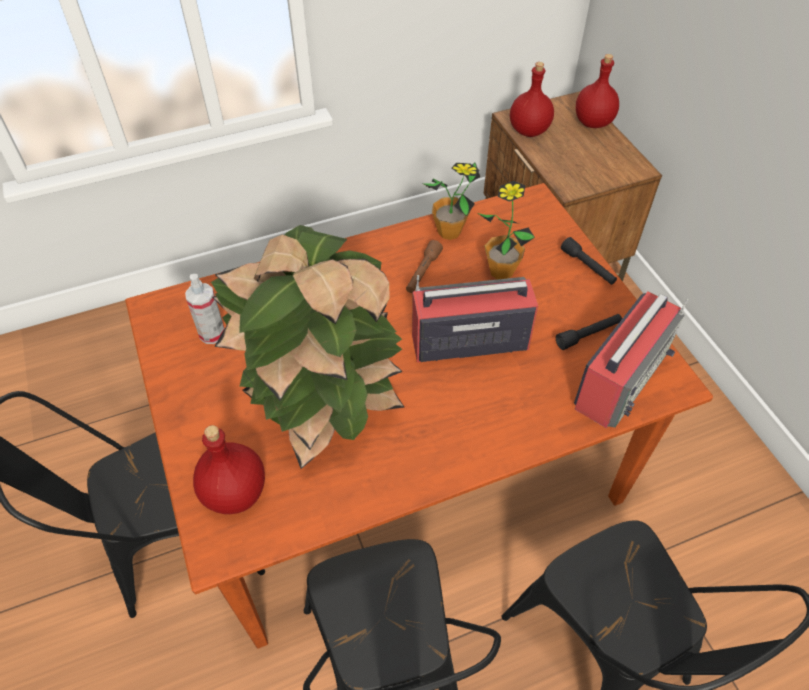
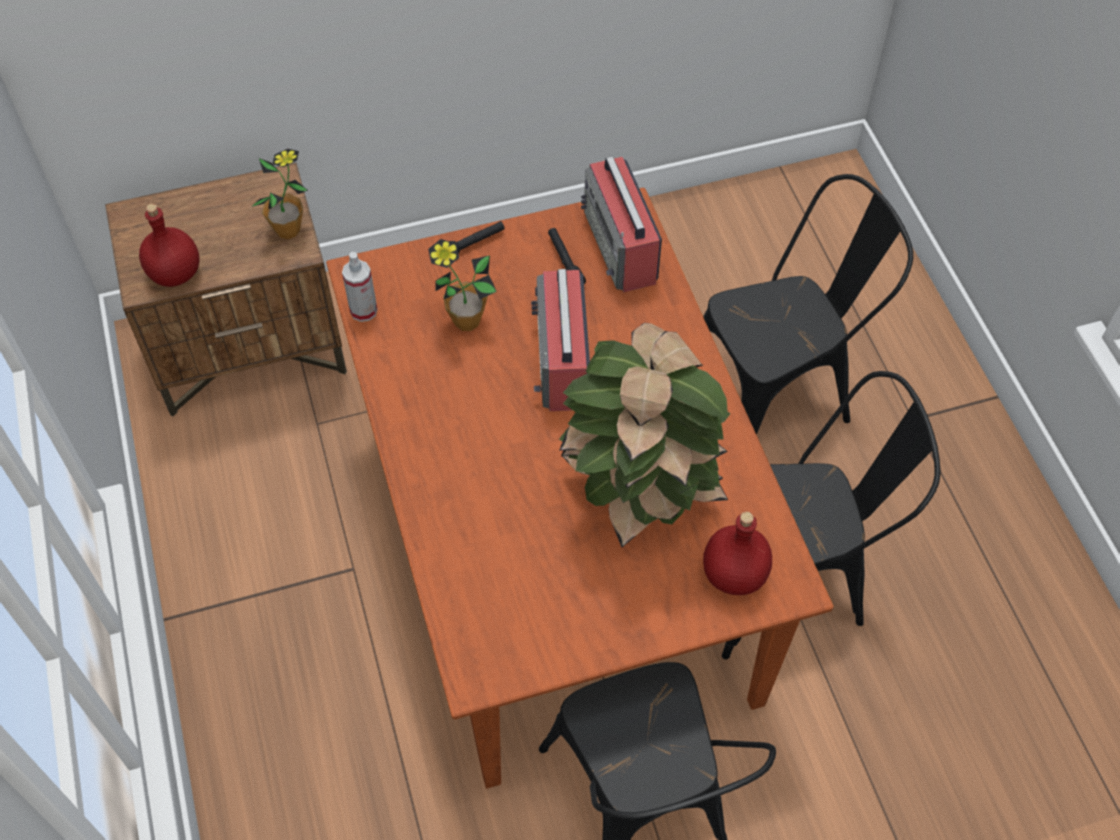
camera: 85 degrees left, 5 degrees up
(212, 334) = (524, 608): spray bottle -> spray bottle (363, 310)
(422, 272) = (457, 393): brown flashlight -> none
(449, 232) = (396, 361): potted plant -> potted plant (288, 230)
(593, 123) = (179, 205): red bottle -> none
(621, 379) = (620, 247): radio -> radio turned 150 degrees counterclockwise

